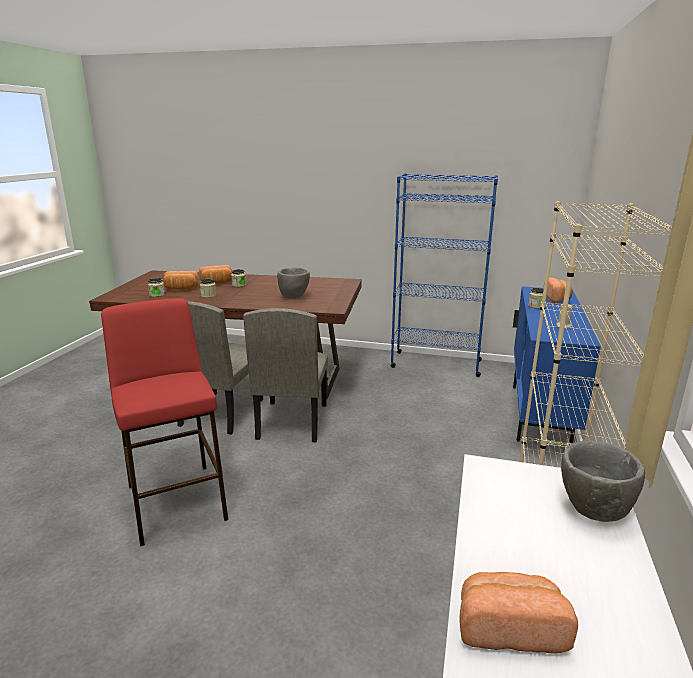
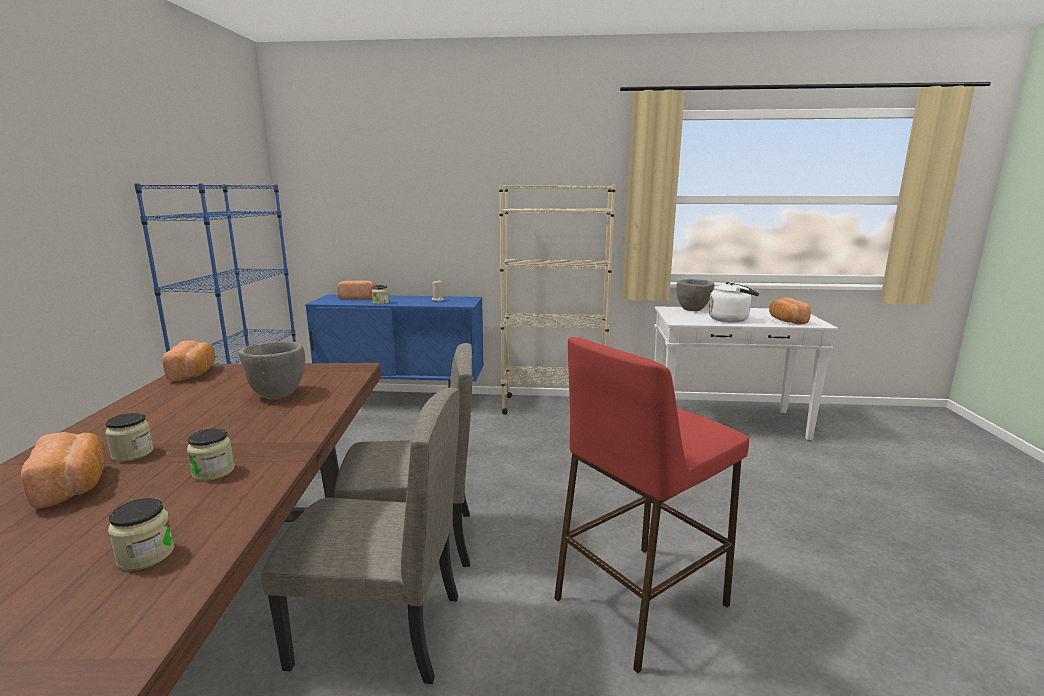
camera: 100 degrees left, 5 degrees down
(181, 289) = (97, 529): bread -> bread (194, 373)
(510, 535) = (730, 319): none -> white kettle

